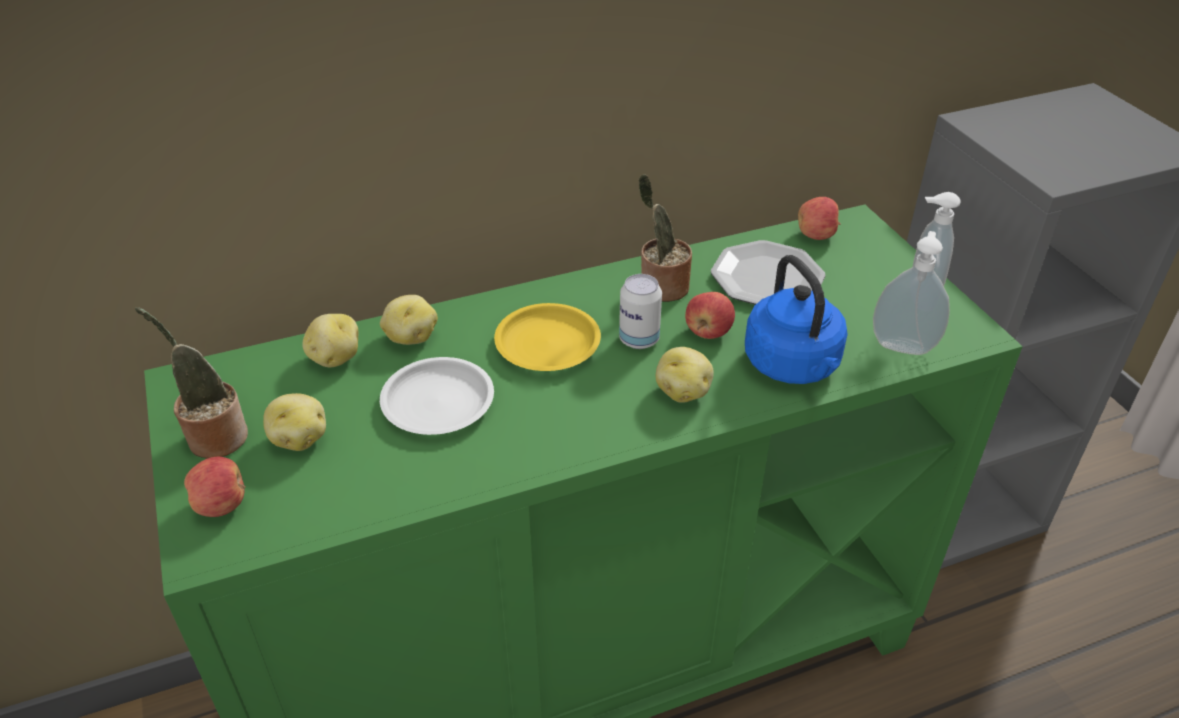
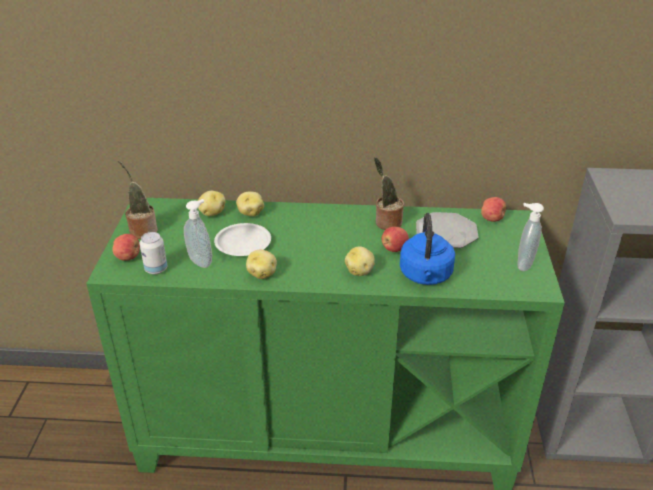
camera: 25 degrees right, 5 degrees down
(300, 438) = (175, 241): potato -> potato (262, 273)
(546, 343) = (310, 232): yellow plate -> none
(639, 340) = (356, 243): can -> can (156, 269)
(903, 345) = (494, 283): soap dispenser -> soap dispenser (201, 261)

